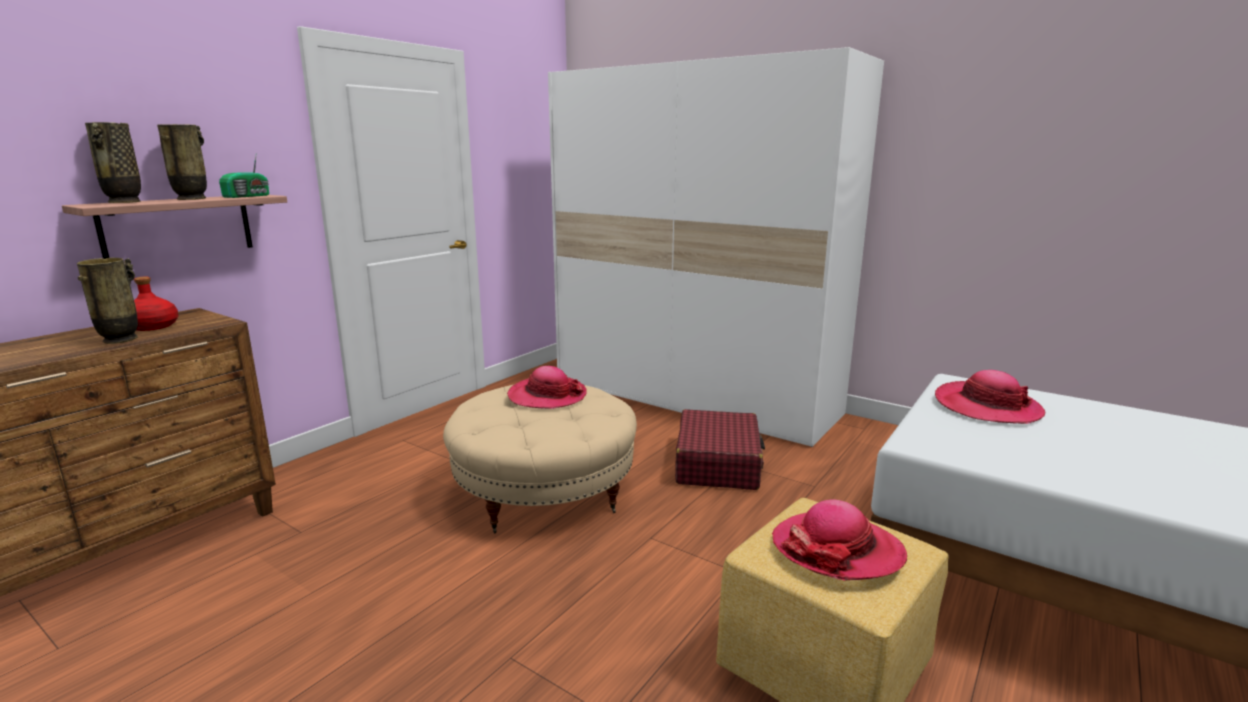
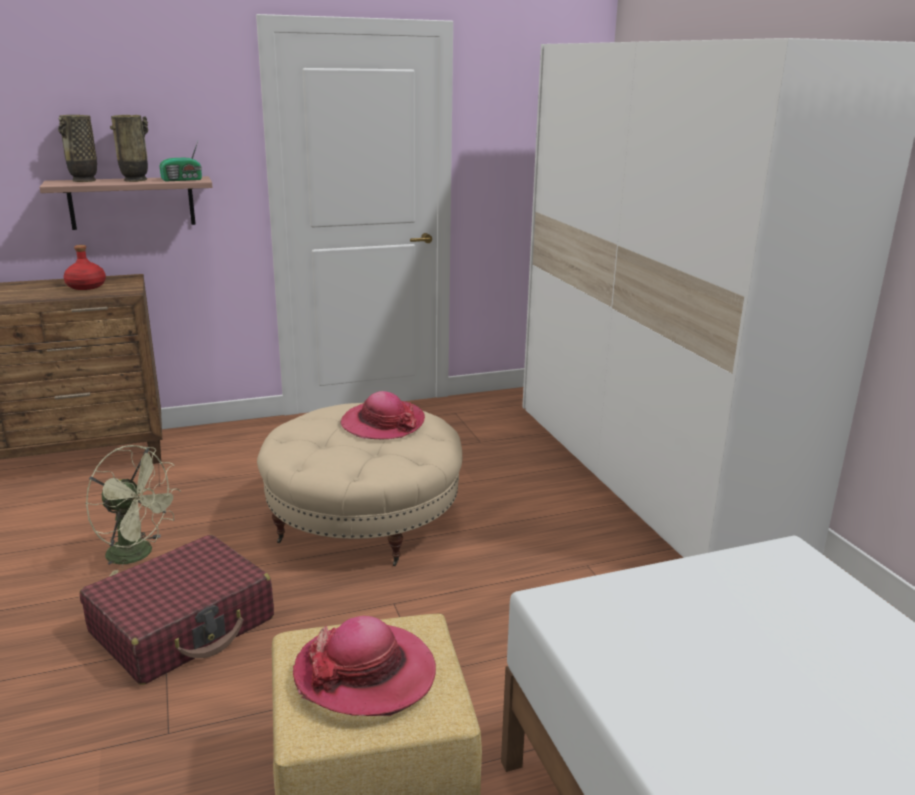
camera: 35 degrees right, 5 degrees up
(120, 340) = (50, 295): vase -> none
(365, 596) = (139, 554): none -> green fan
(718, 464) = (565, 557): red suitcase -> red suitcase (183, 626)
(987, 407) = (753, 598): hat -> none

